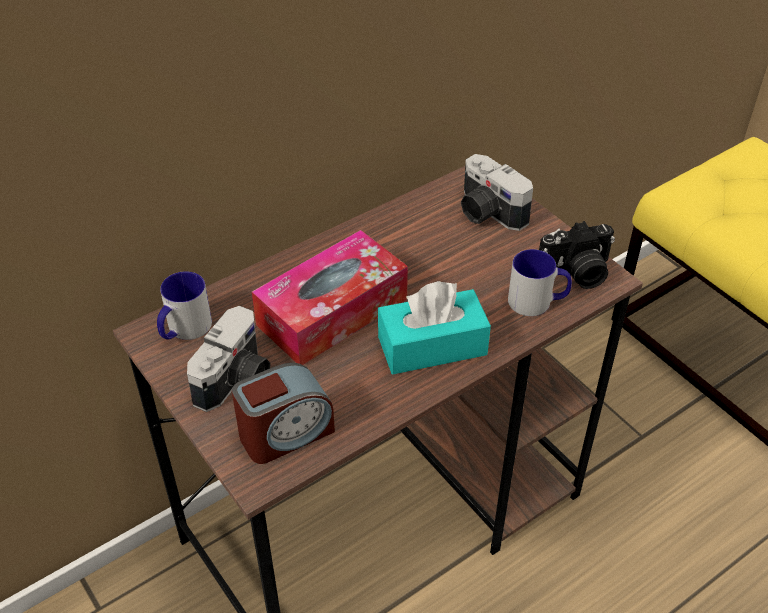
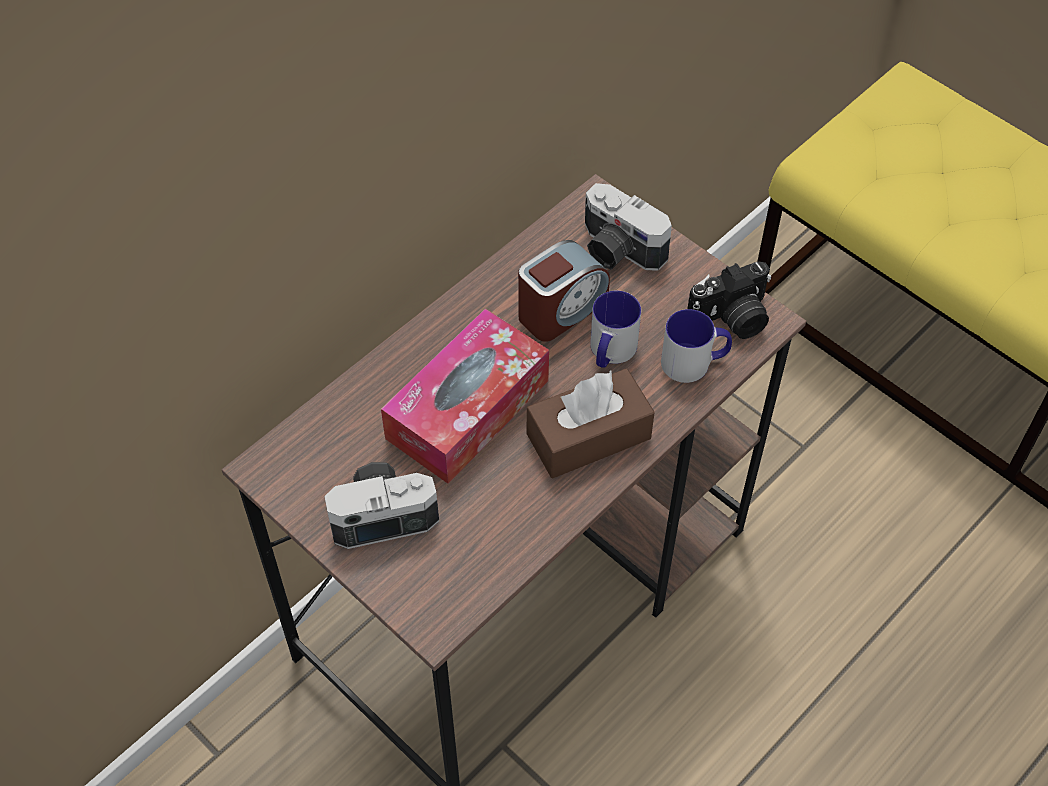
camera: 10 degrees left, 10 degrees up
(184, 329) = (304, 457): mug -> mug (610, 352)
(237, 381) = (382, 512): camera -> camera turned 120 degrees counterclockwise
(285, 433) = (452, 567): alarm clock -> alarm clock (561, 310)
(432, 346) = (588, 436): turquoise tissue box -> brown tissue box

